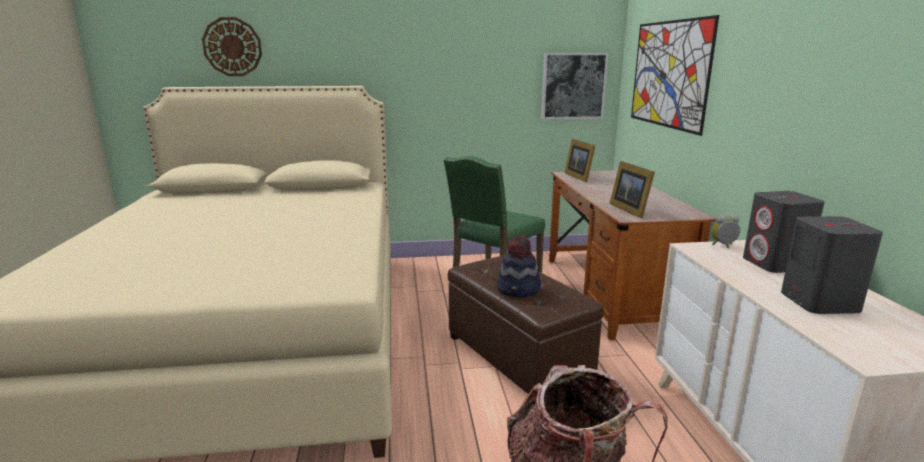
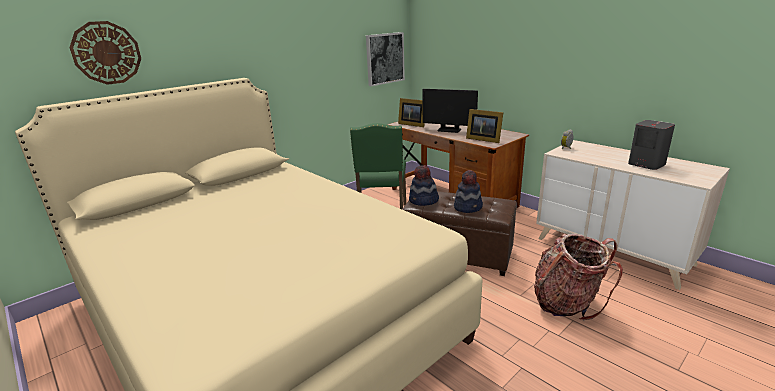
camera: 35 degrees left, 5 degrees up
(482, 267) = (423, 201): none -> hat
(611, 191) = (449, 130): none -> monitor
(669, 74) = (465, 46): picture -> none
(775, 264) = (601, 151): grey speaker -> none

